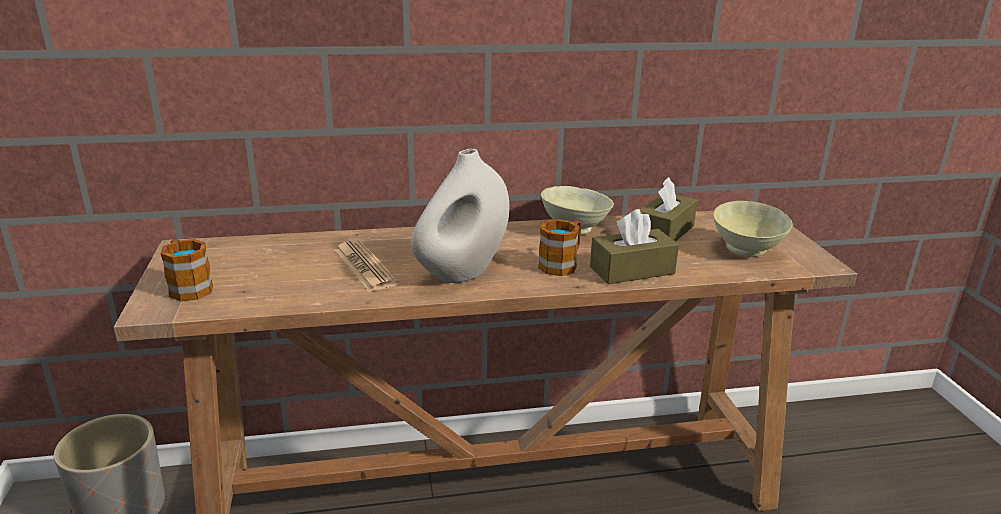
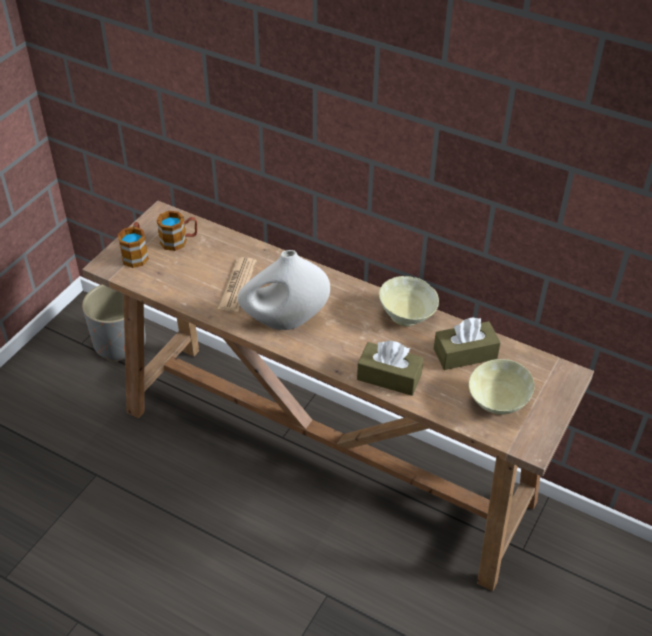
camera: 40 degrees right, 20 degrees up
(562, 264) = (353, 346): mug -> mug (179, 241)

